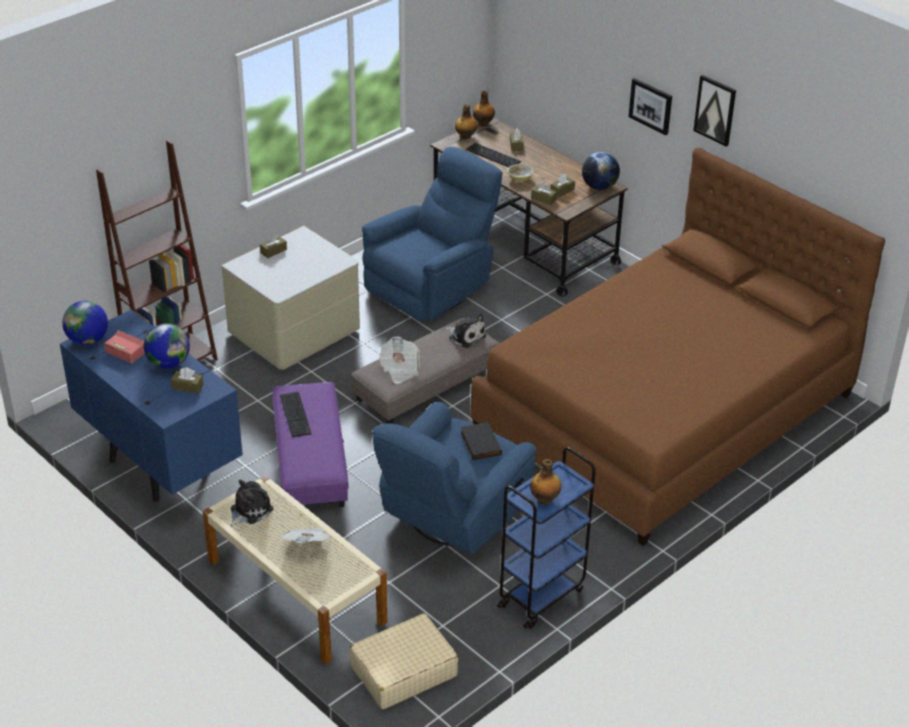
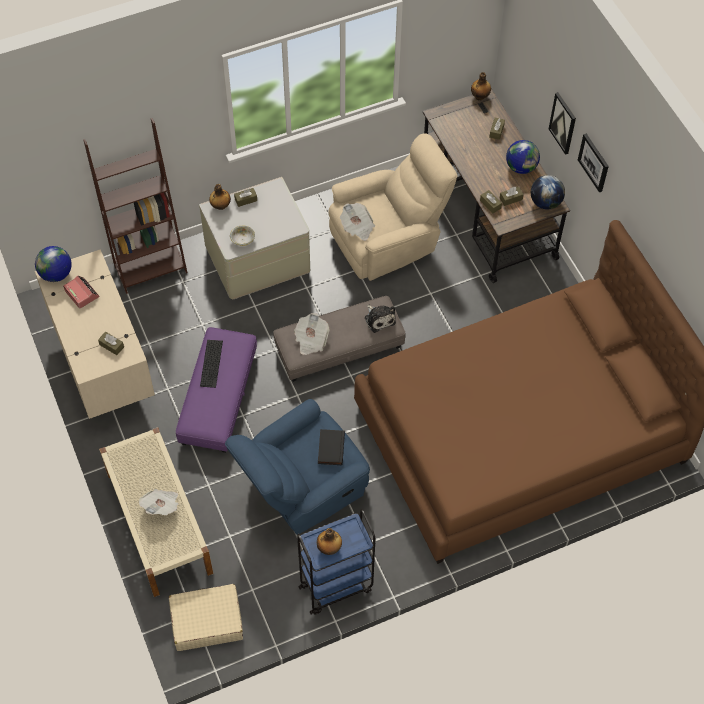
camera: 20 degrees right, 20 degrees up
(159, 466) = (104, 370): blue dresser -> beige dresser
(169, 363) = (107, 316): globe -> globe (521, 167)
(249, 510) = (132, 459): plush toy -> none
(405, 258) = (357, 227): none -> newspaper
(432, 287) = (388, 241): blue armchair -> beige armchair
(465, 136) = (457, 109): bottle -> bottle (220, 206)
(493, 155) = (470, 139): keyboard -> none
(520, 178) = (481, 174): bowl -> bowl (242, 240)
(715, 110) = (634, 199): picture -> picture (563, 123)

